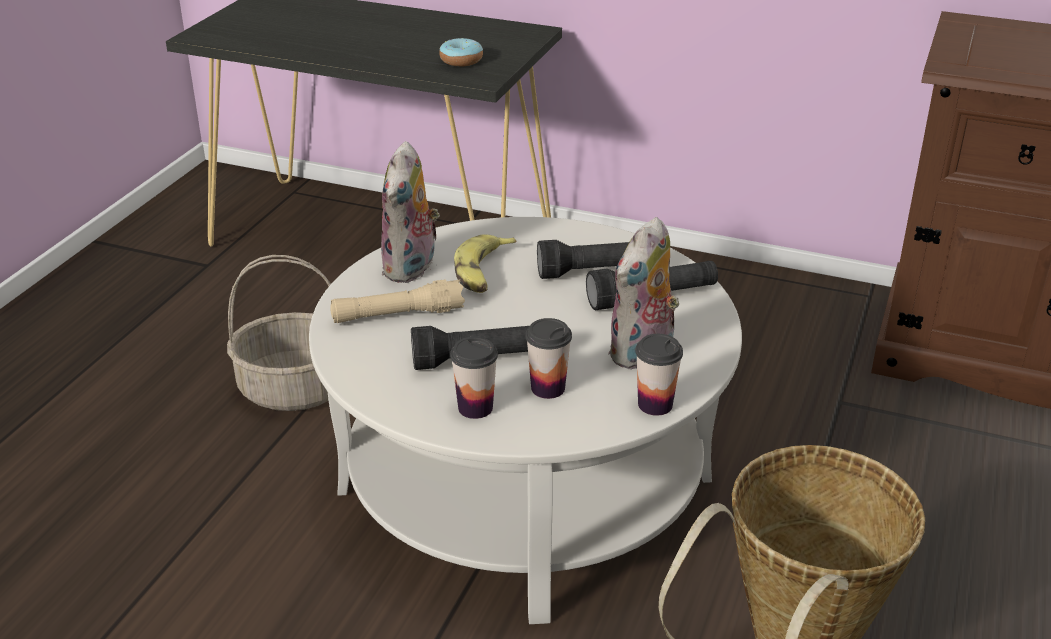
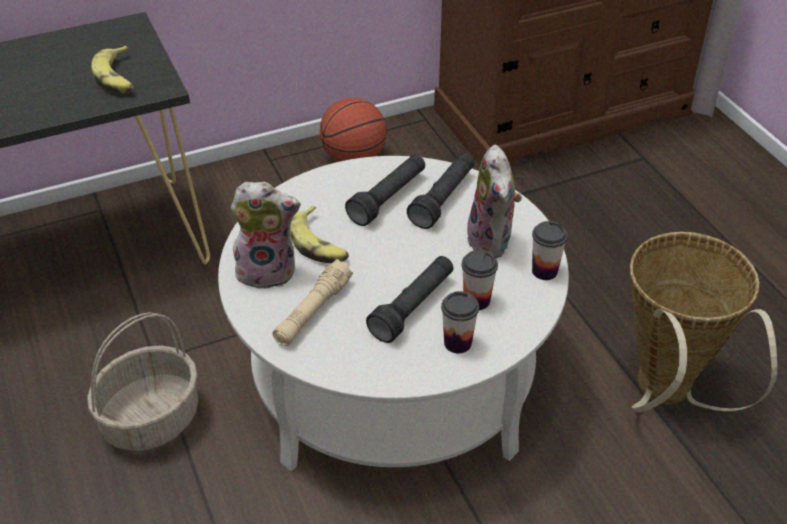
camera: 45 degrees left, 10 degrees up
(412, 269) = (268, 271): plush toy -> plush toy turned 60 degrees counterclockwise
(461, 60) = (117, 78): donut -> banana
(743, 293) = (354, 158): none -> basketball

